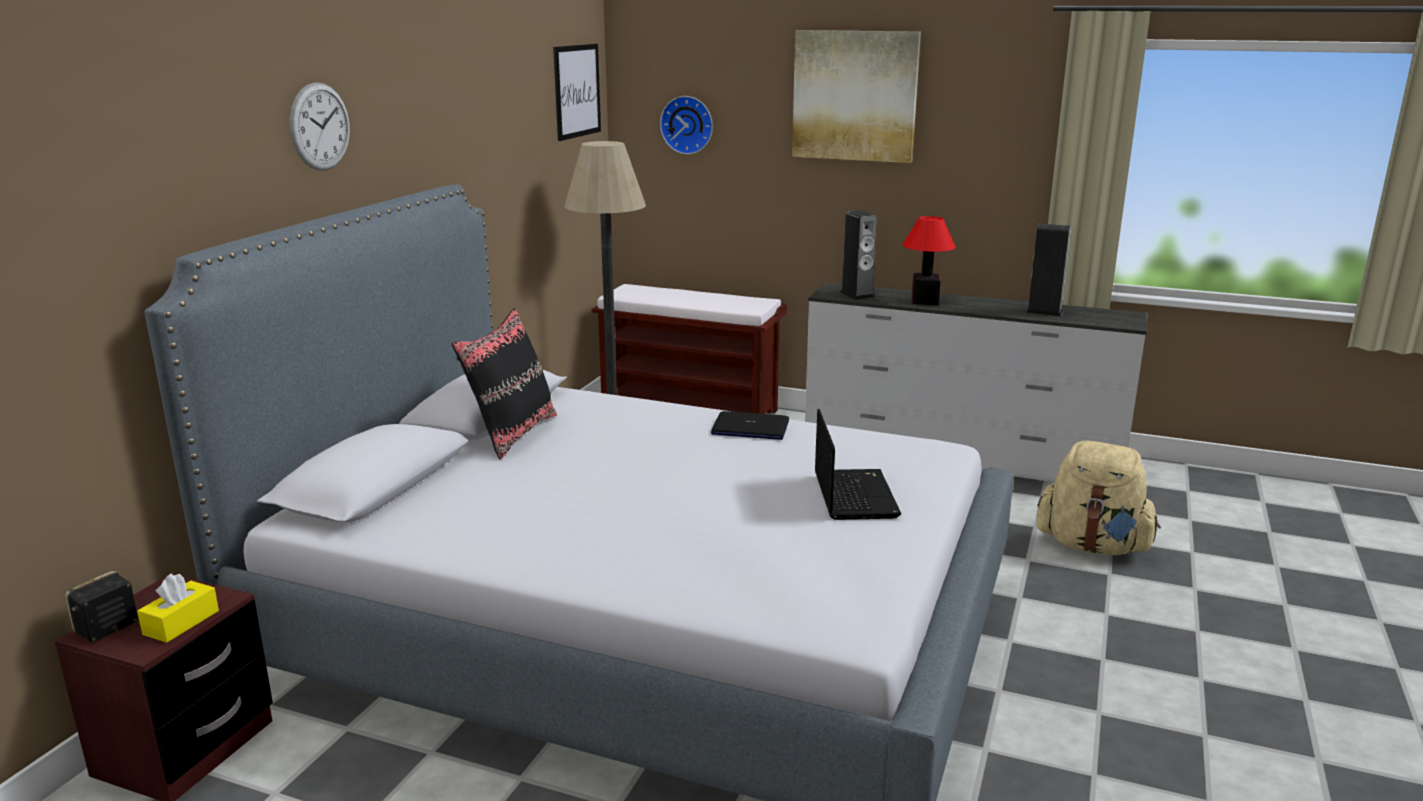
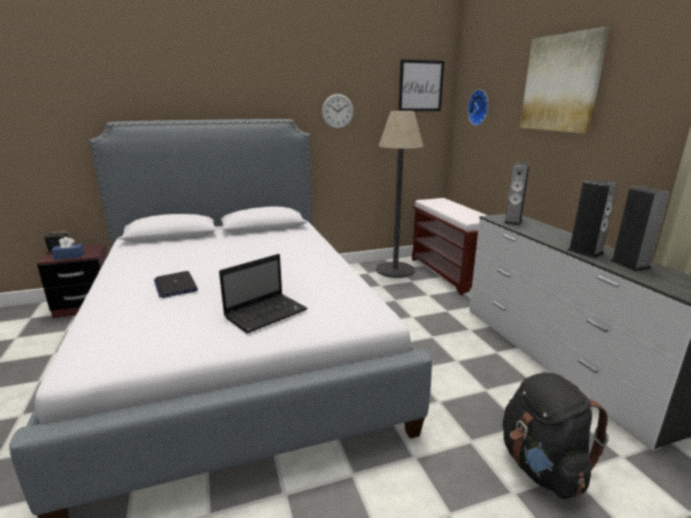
camera: 50 degrees right, 0 degrees up
(181, 622) = (69, 256): yellow tissue box -> blue tissue box
(320, 126) = (209, 81): wall clock -> wall clock (337, 111)
(512, 433) = (247, 235): black pillow -> none
(750, 428) = (322, 267): laptop -> laptop (175, 285)
(925, 301) = (549, 235): table lamp -> none
(992, 310) = (585, 252): none -> speaker
(1092, 546) = (541, 467): beige backpack -> black backpack

